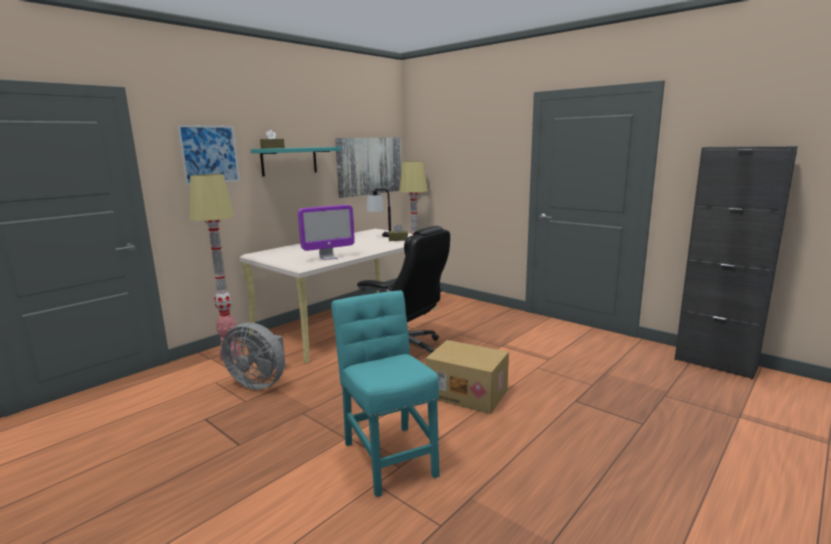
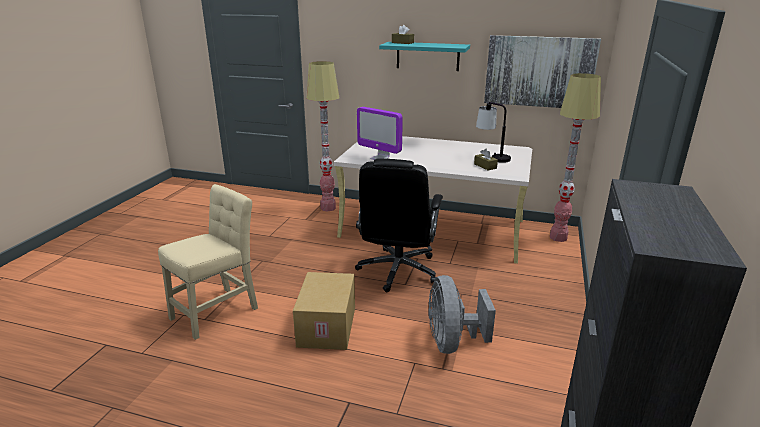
camera: 65 degrees right, 10 degrees up
(209, 154) = (351, 44): picture -> none
(260, 383) = (296, 231): grey fan -> grey fan (452, 342)
(388, 455) = (218, 311): turquoise chair -> beige chair

